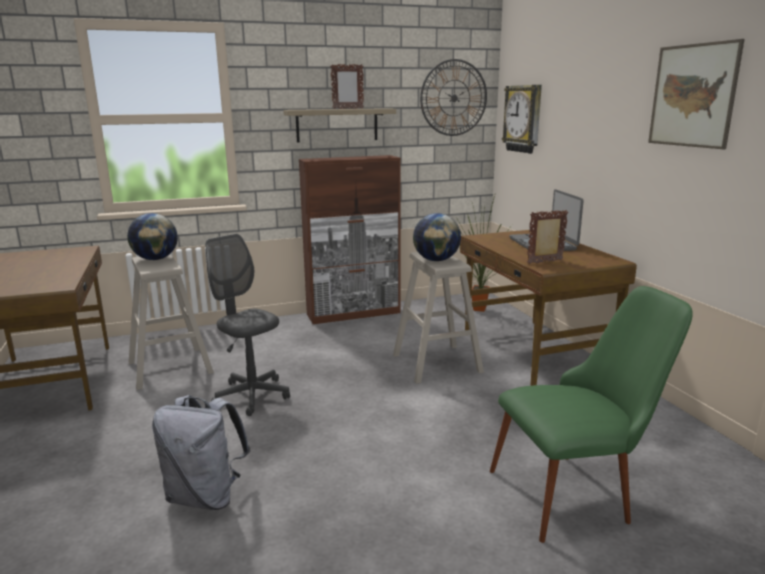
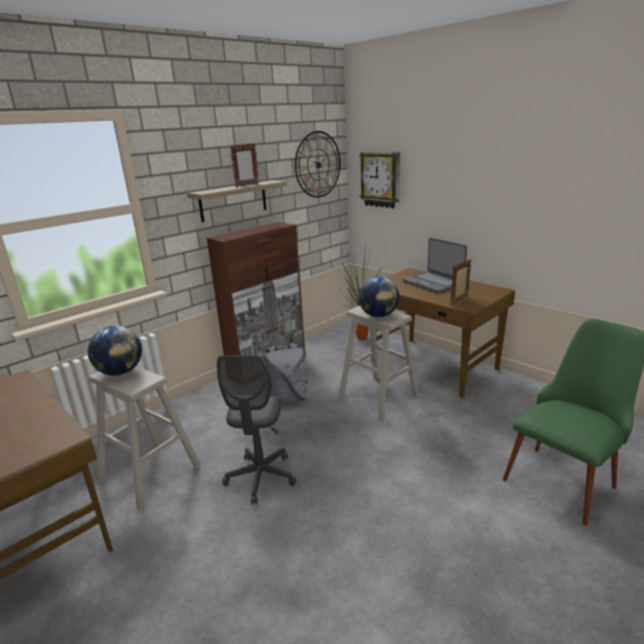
camera: 25 degrees left, 5 degrees up
(206, 496) = (323, 596): grey backpack -> grey backpack (288, 399)
(252, 396) = (261, 477): grey office chair -> grey office chair turned 105 degrees counterclockwise
(692, 96) = (559, 166): picture -> none

